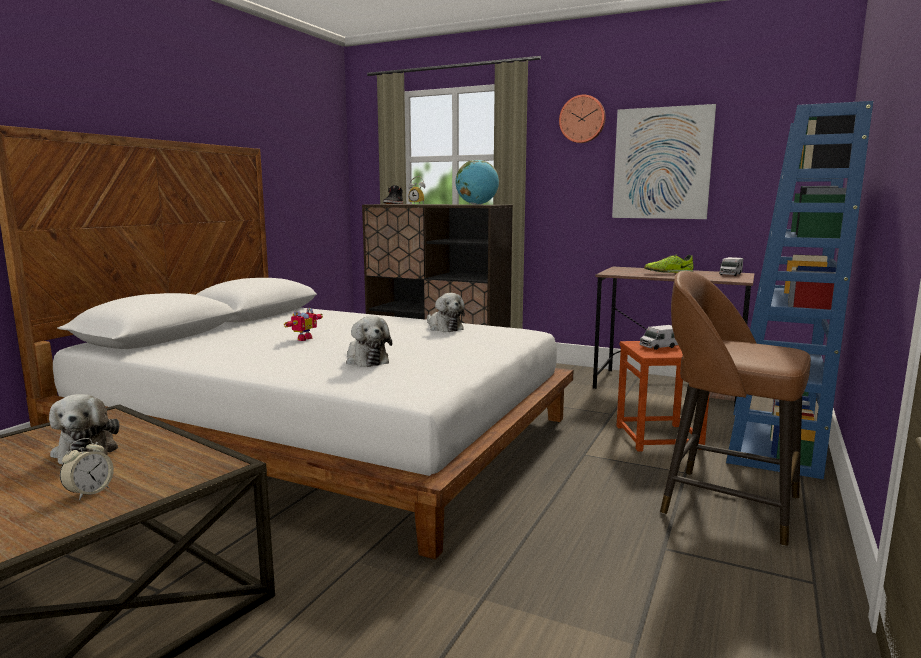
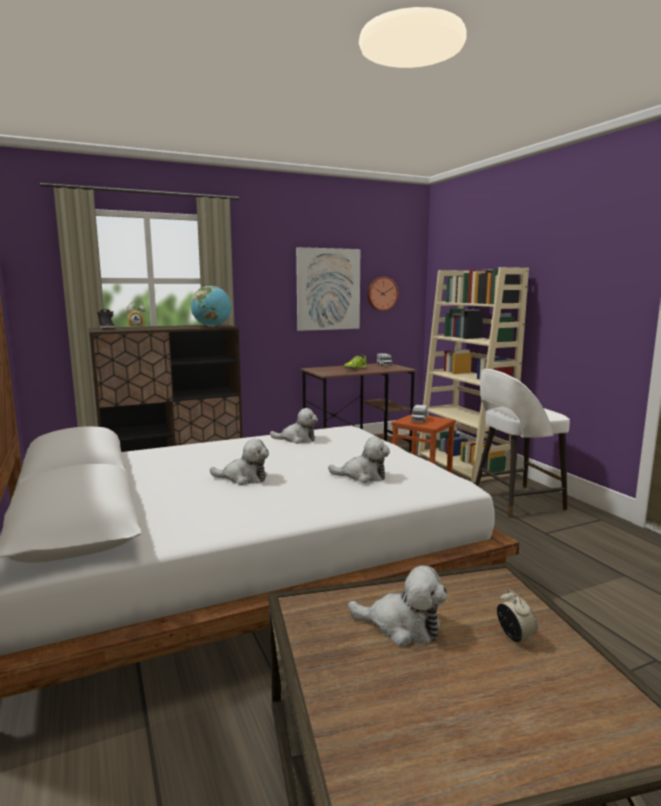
camera: 50 degrees left, 0 degrees up
(302, 338) = (243, 478): toy robot -> plush toy
(582, 119) = (269, 252): wall clock -> wall clock (381, 293)
(725, 503) = (515, 502): brown stool -> white stool
(774, 443) = (464, 464): blue bookcase -> beige bookcase

